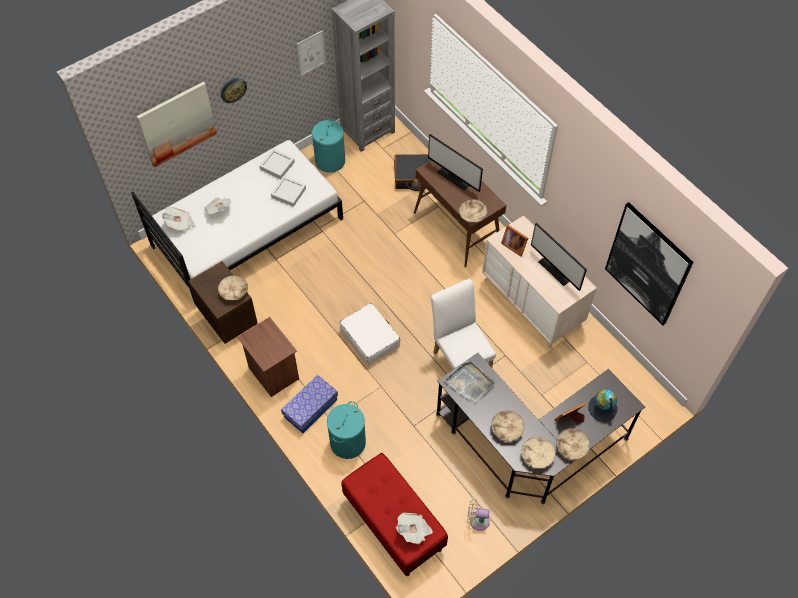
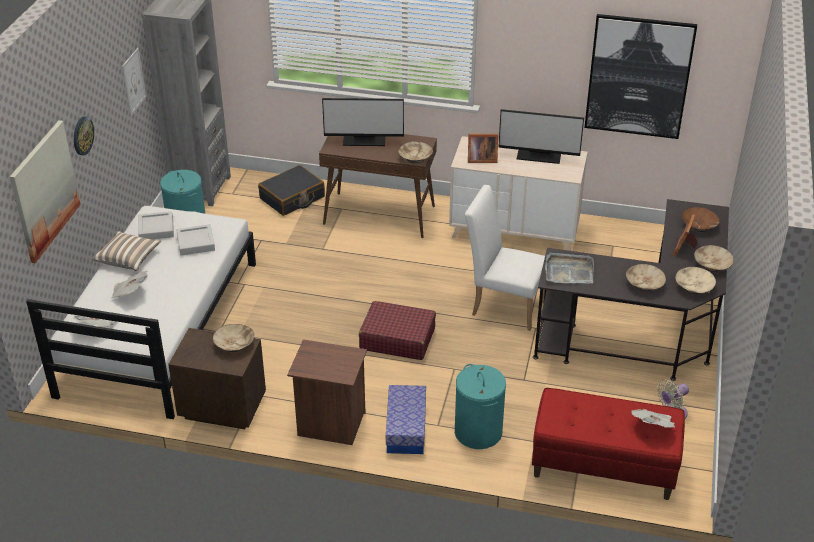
camera: 40 degrees left, 20 degrees down
(241, 180) = (128, 258): none -> pillow
(370, 338) = (397, 339): white suitcase -> red suitcase
(602, 408) = (699, 226): globe -> brown bowl

